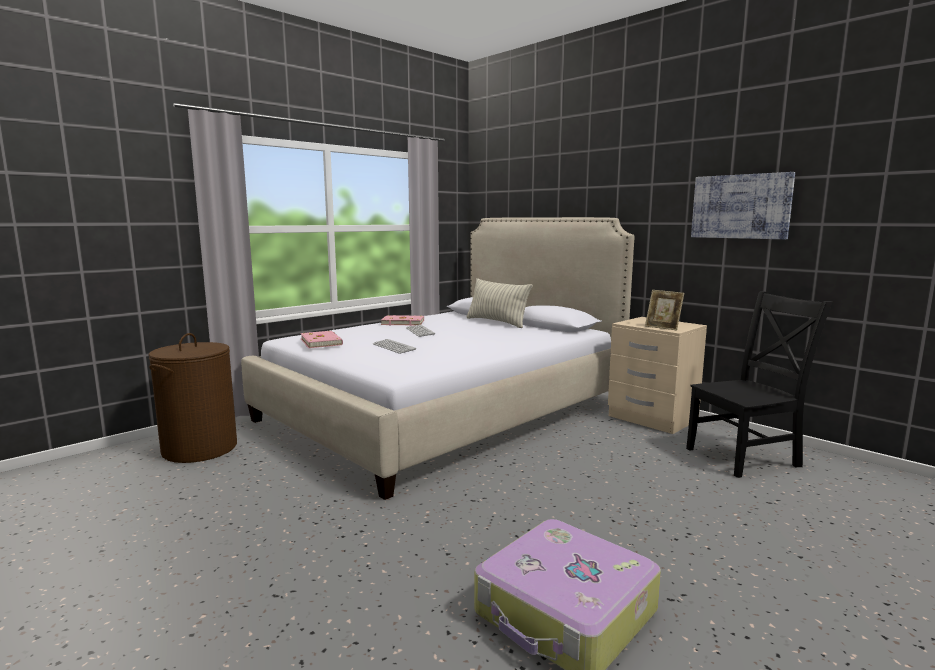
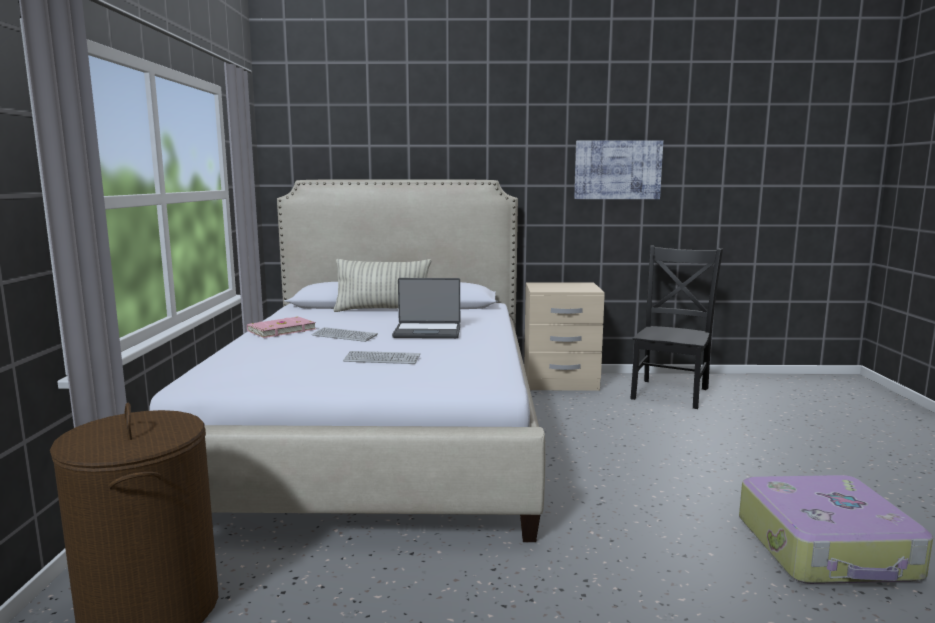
camera: 45 degrees left, 0 degrees up
(322, 342) = (278, 373): pink book -> none
(472, 339) = (427, 332): none -> laptop
(663, 327) = (578, 289): picture frame -> none

